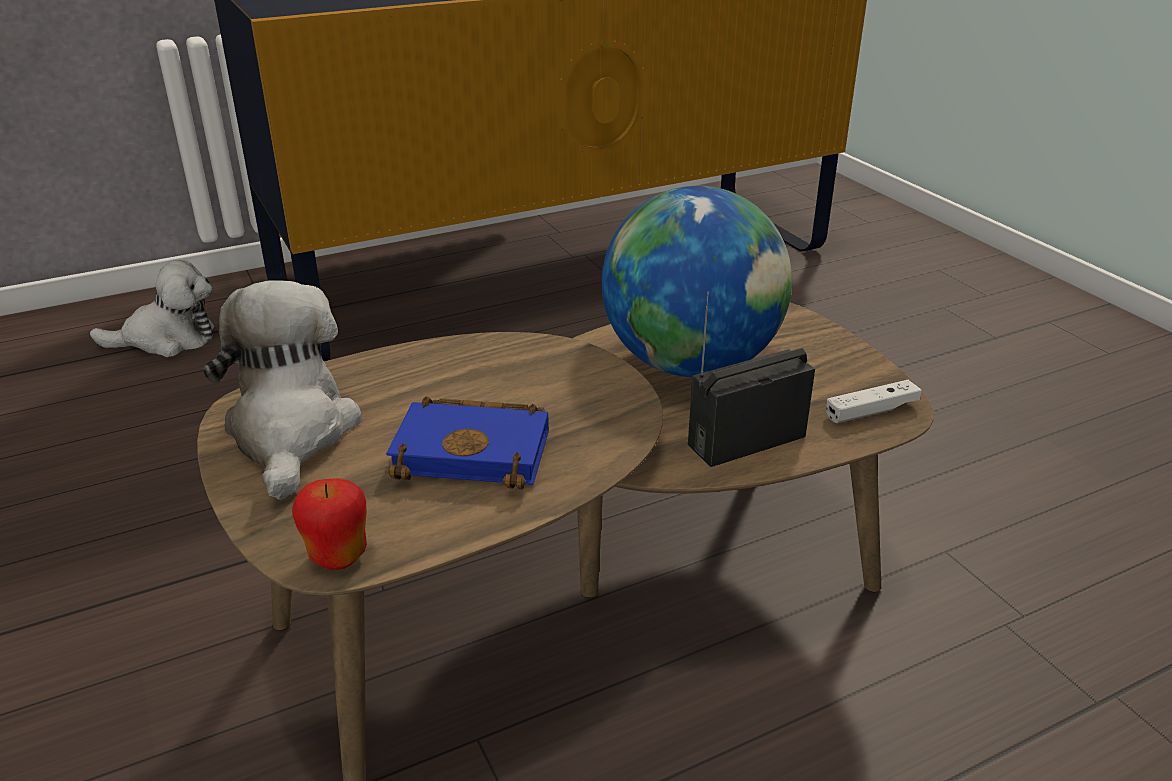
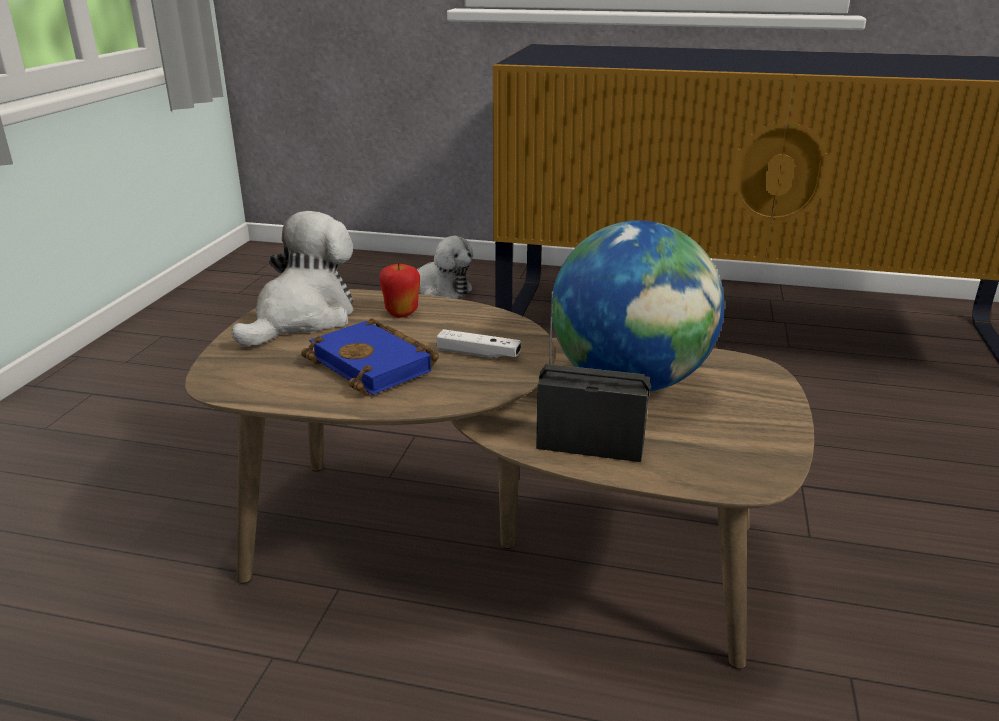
camera: 40 degrees right, 5 degrees down
(338, 557) = (225, 385): apple -> apple (401, 313)
(871, 411) = (729, 469): white game controller -> white game controller (478, 354)

